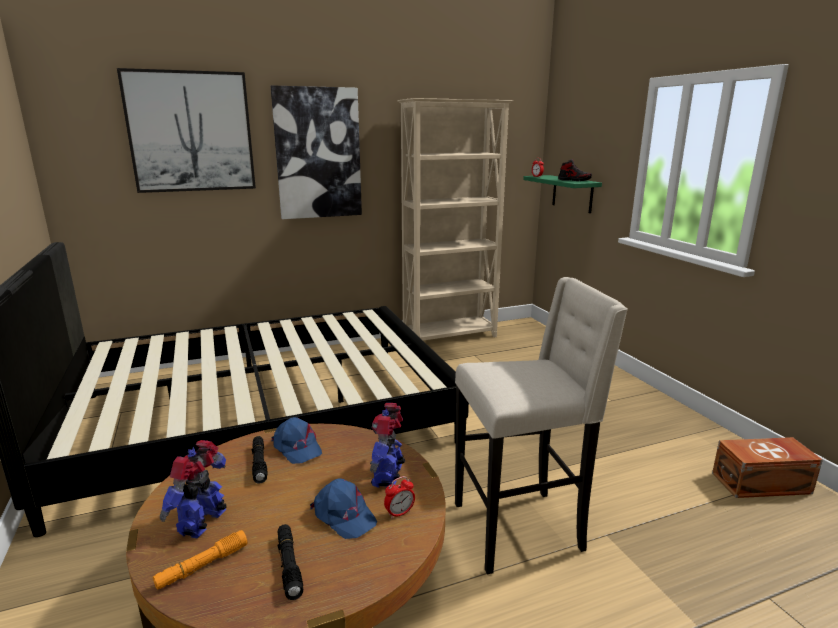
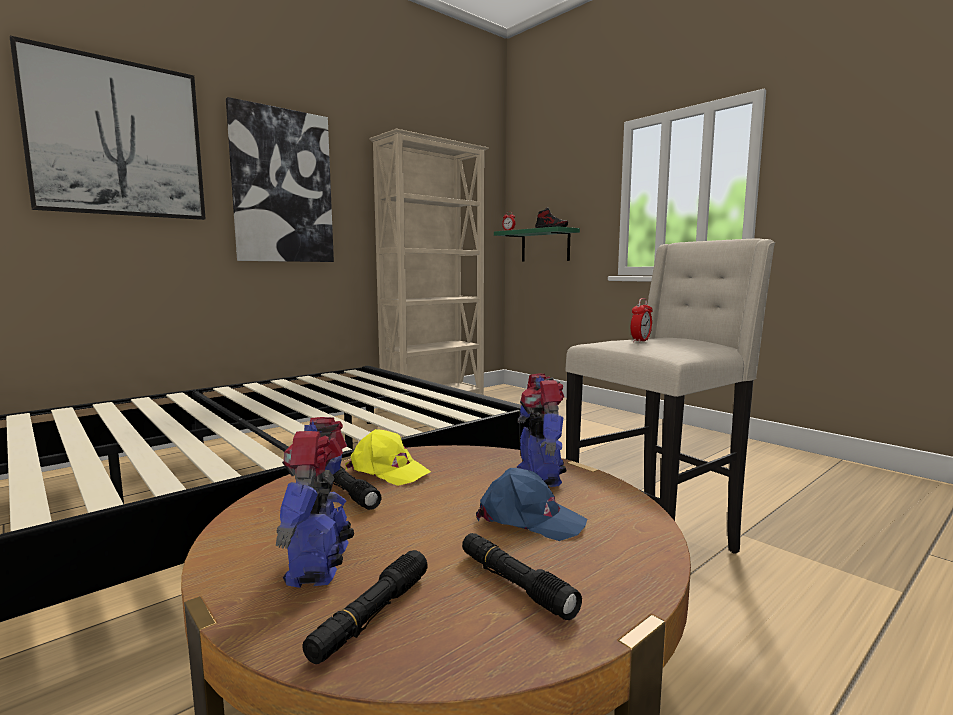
camera: 20 degrees left, 10 degrees down
(202, 566) = (371, 616): orange flashlight -> black flashlight
(297, 447) = (388, 471): blue cap -> yellow cap
(399, 513) = (597, 505): alarm clock -> alarm clock (640, 341)
(763, 484) = (824, 471): brown storage box -> none

